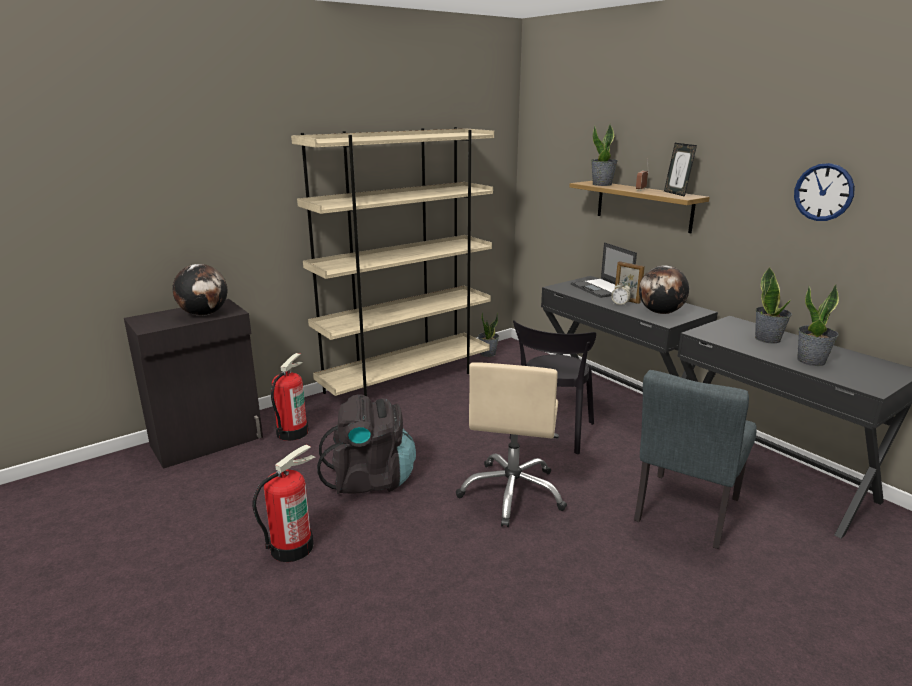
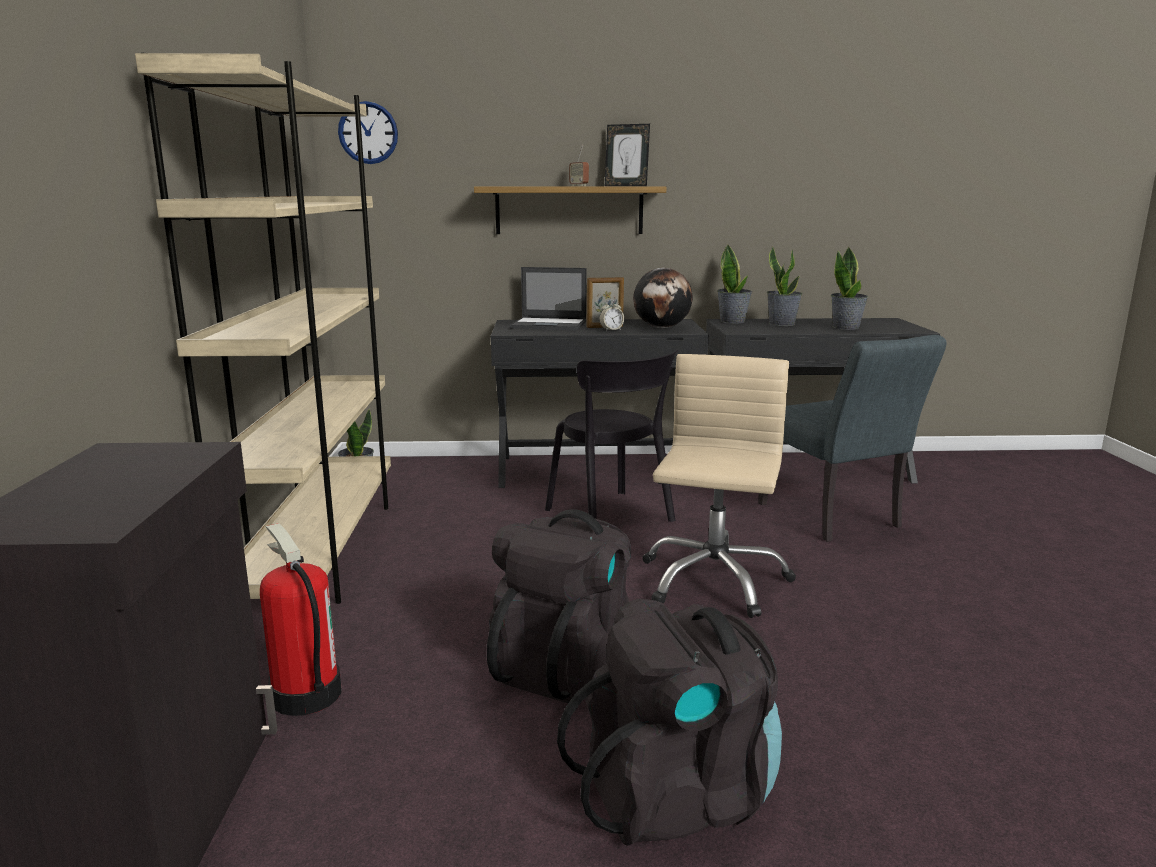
camera: 55 degrees left, 5 degrees down
(204, 314) = (146, 470): globe -> none
(291, 547) = (677, 795): fire extinguisher -> black backpack
(512, 493) = (713, 580): beige office chair -> beige office chair turned 120 degrees counterclockwise
(602, 184) = (516, 186): potted plant -> potted plant (733, 321)
(823, 192) = (785, 166): wall clock -> wall clock (368, 133)

